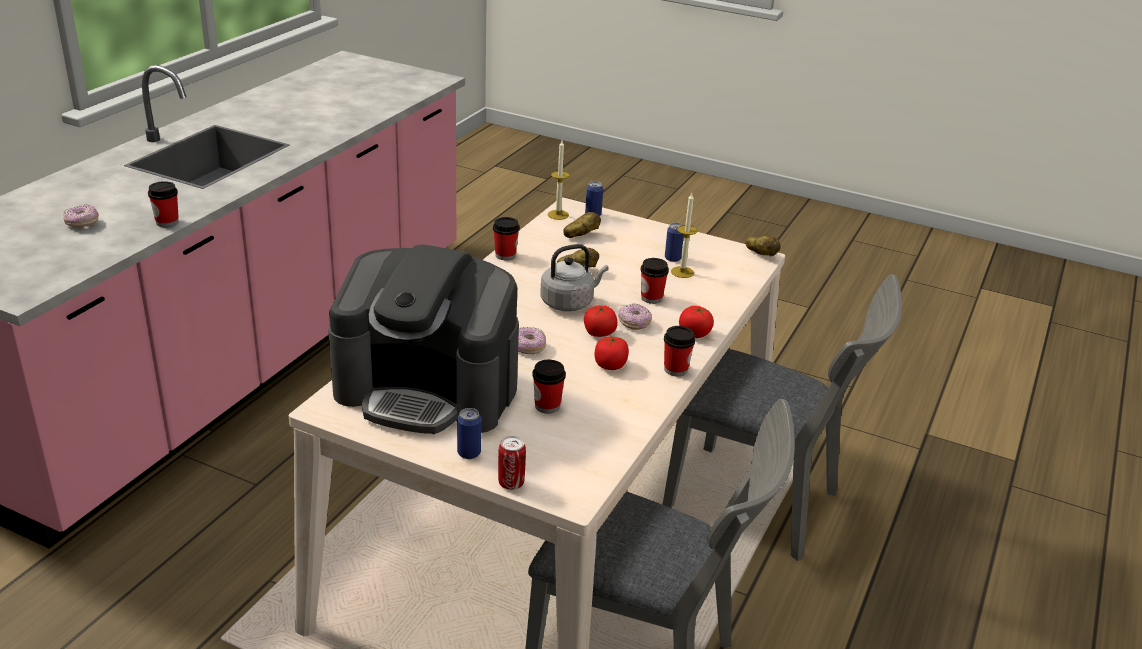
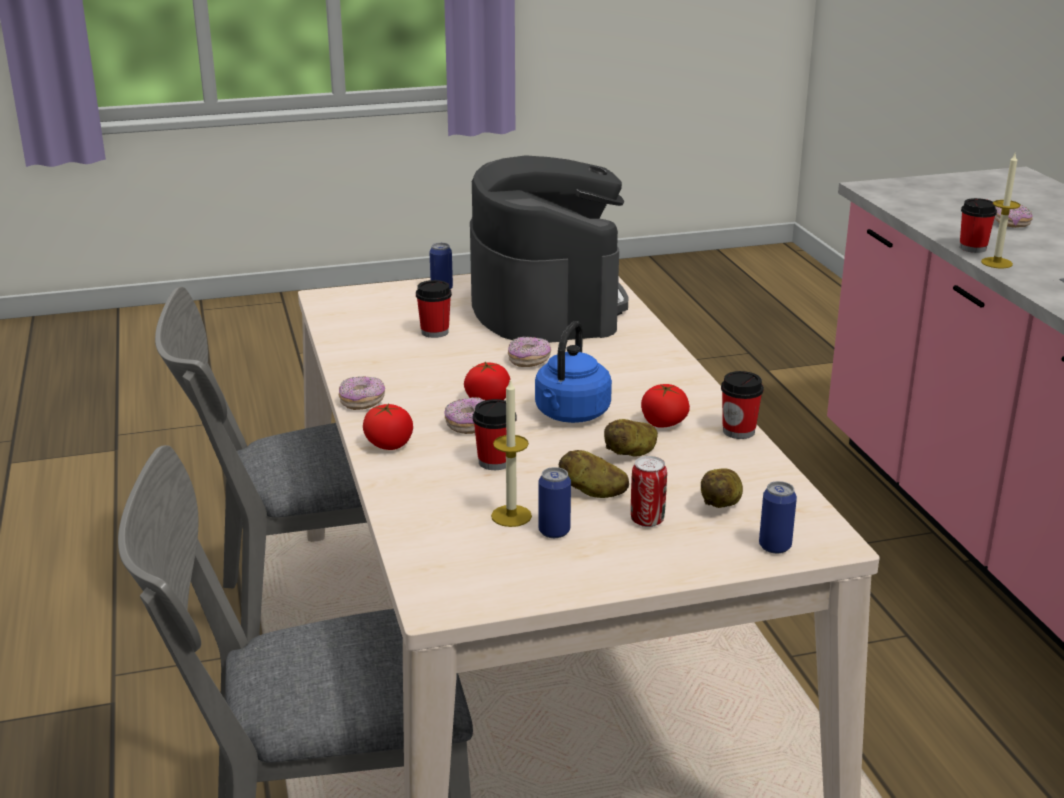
camera: 140 degrees right, 5 degrees down
(428, 389) = (545, 305): coffee machine -> coffee machine turned 105 degrees clockwise
(511, 483) = (383, 288): can -> can (647, 520)
(558, 215) = (813, 520): candle -> candle (996, 263)
(569, 302) = (570, 415): grey kettle -> blue kettle
(610, 365) = (430, 379): tomato -> tomato (663, 423)
(675, 369) = (362, 402): cup -> donut
(761, 255) = (441, 609): potato -> potato (592, 492)

